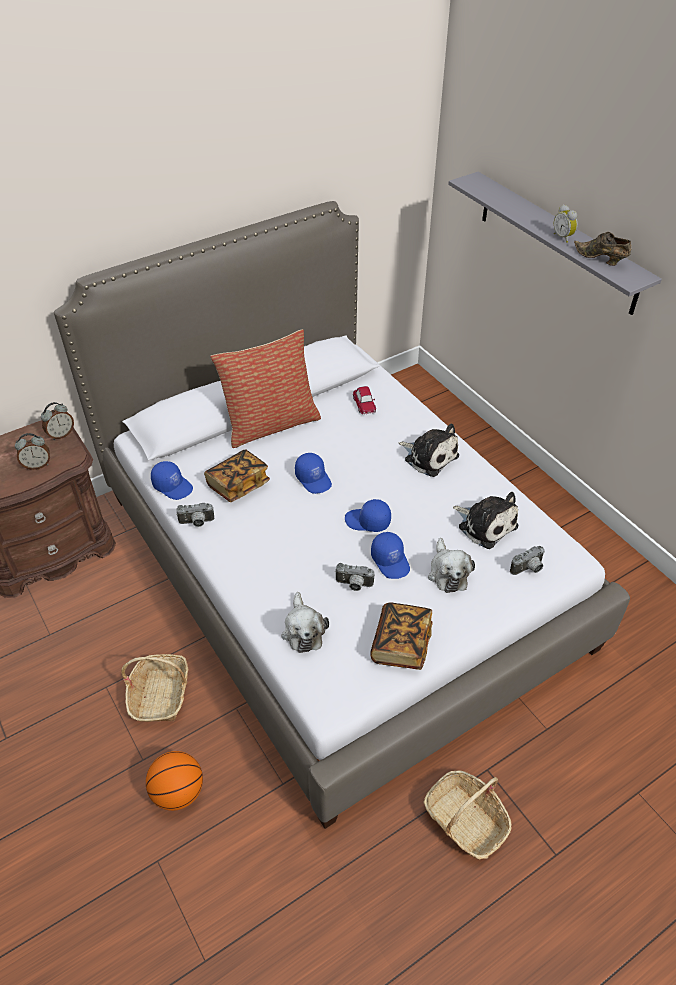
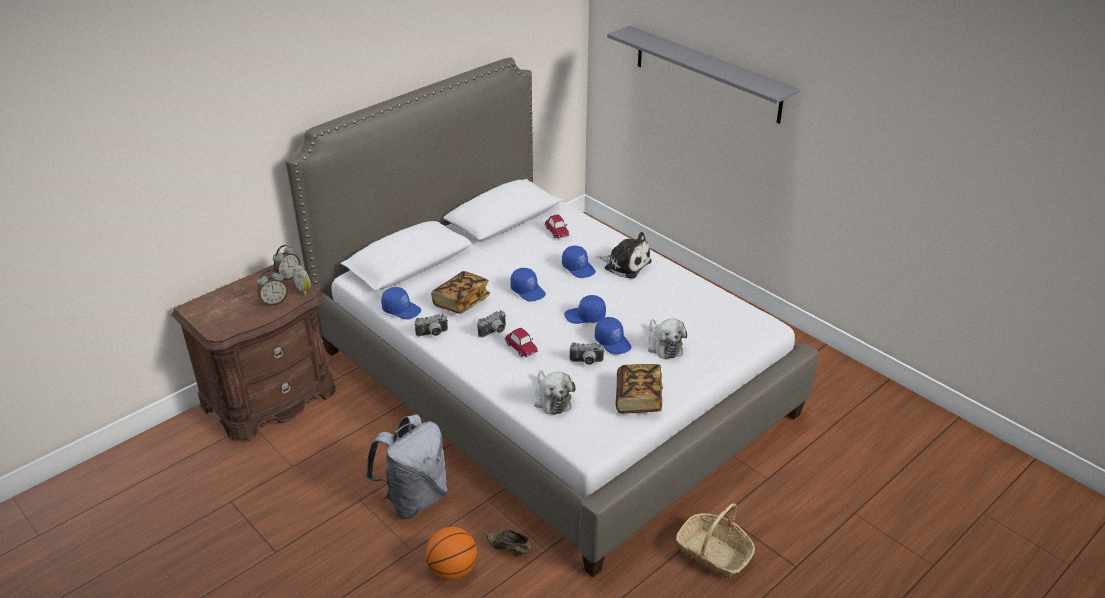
camera: 10 degrees left, 10 degrees down
(160, 694) = (414, 499): basket -> grey backpack
(270, 424) = (476, 254): pillow -> none
(287, 554) = (521, 347): none -> toy car
(376, 455) = (579, 268): none -> blue cap
(485, 525) = (686, 308): plush toy -> none
(528, 569) = (731, 335): camera -> camera (494, 332)
(563, 237) = (714, 67): alarm clock -> alarm clock (305, 290)
(600, 259) = (748, 79): brown shoe -> brown shoe (508, 549)

